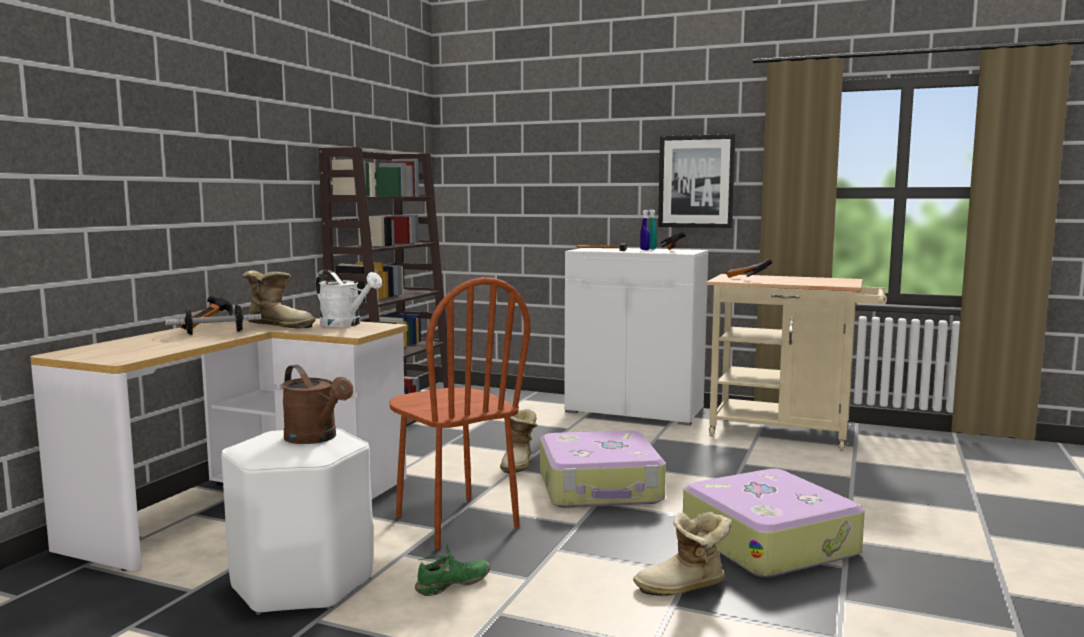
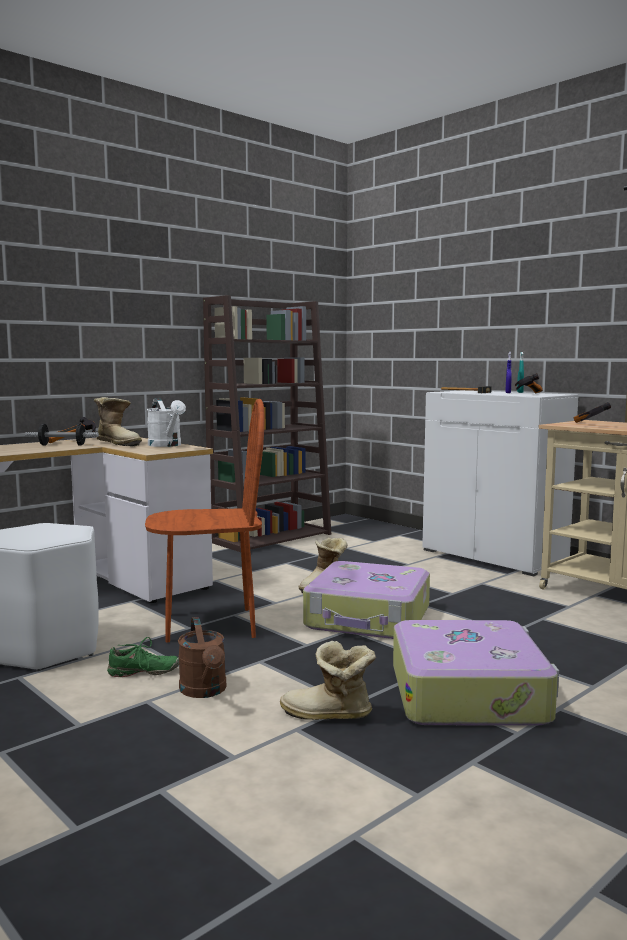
camera: 25 degrees right, 0 degrees up
(316, 438) = (57, 531): brown watering can -> brown watering can (205, 691)
(455, 522) = (209, 625): brown chair -> brown chair turned 90 degrees counterclockwise
(696, 181) = (569, 322): picture -> none

